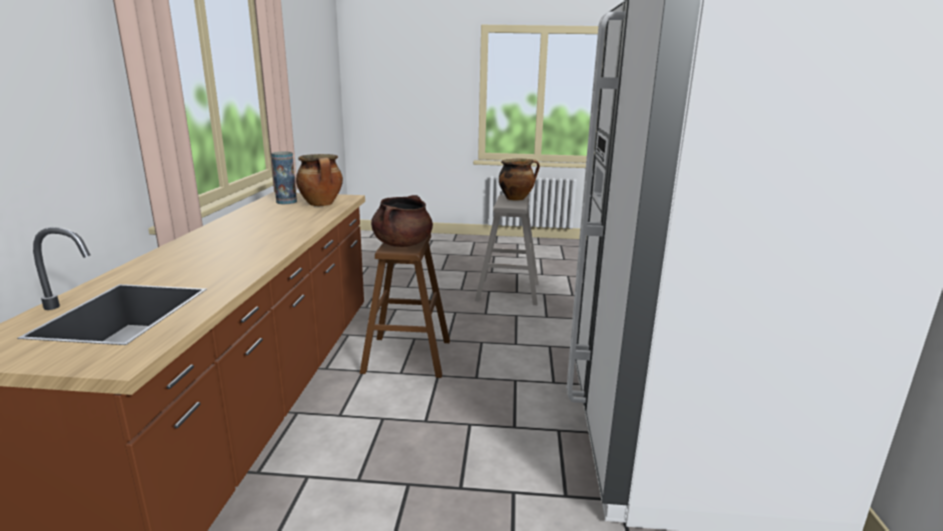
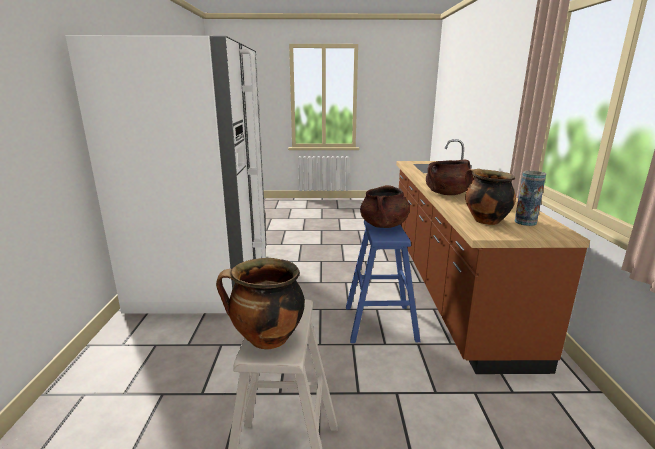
camera: 175 degrees right, 0 degrees up
(286, 233) = (447, 193): none -> brown cooking pot
(407, 356) = (380, 323): brown stool -> blue stool

